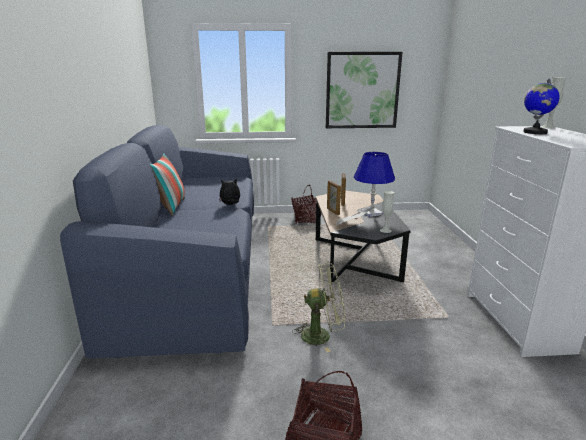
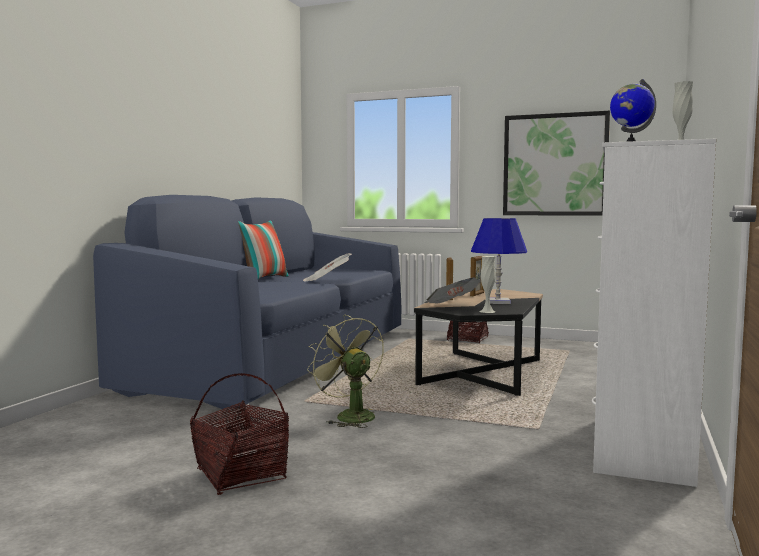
camera: 25 degrees right, 15 degrees down
(230, 204) = (327, 280): plush toy -> newspaper
(322, 335) = (349, 416): green fan -> green fan turned 150 degrees counterclockwise

